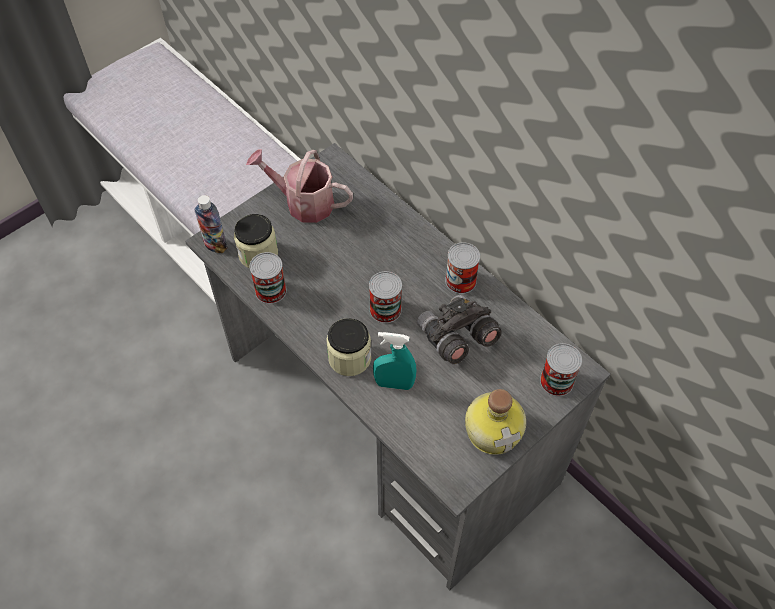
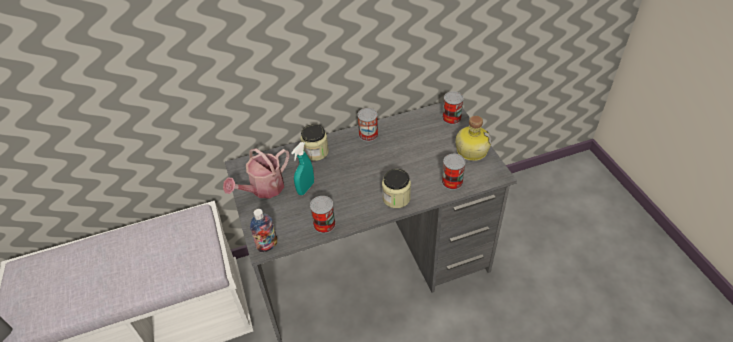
camera: 65 degrees left, 10 degrees down
(258, 254) = (290, 223): jar -> jar (315, 152)
(385, 309) = (370, 172): can -> can (452, 181)
(394, 384) = (424, 182): turquoise spray bottle -> turquoise spray bottle (305, 188)
(456, 338) = (406, 147): grey binoculars -> none

